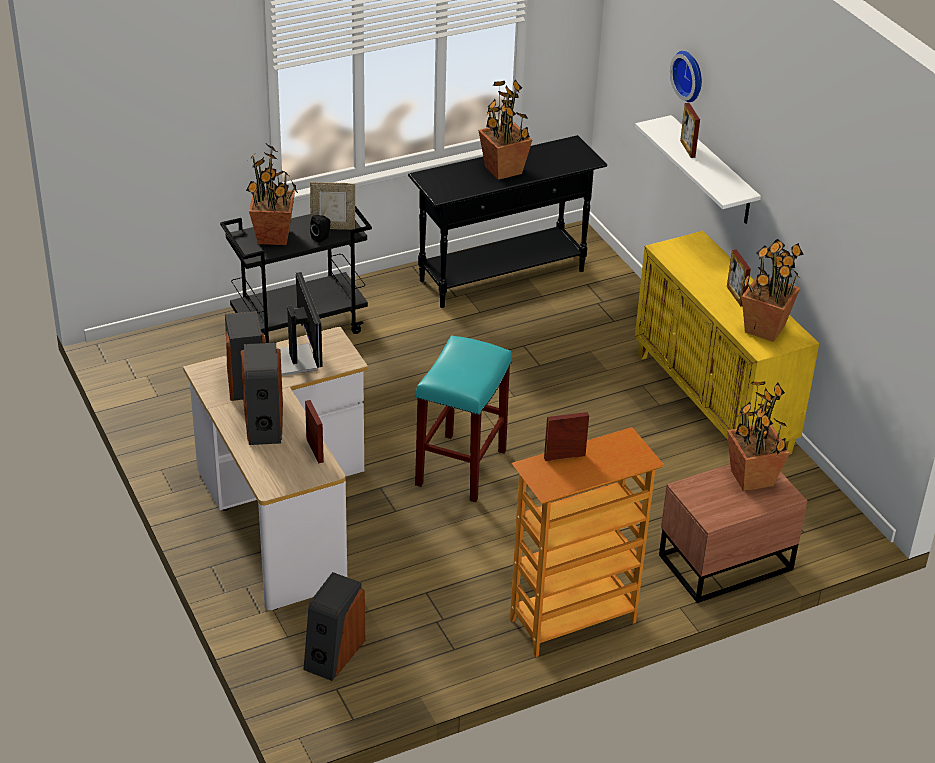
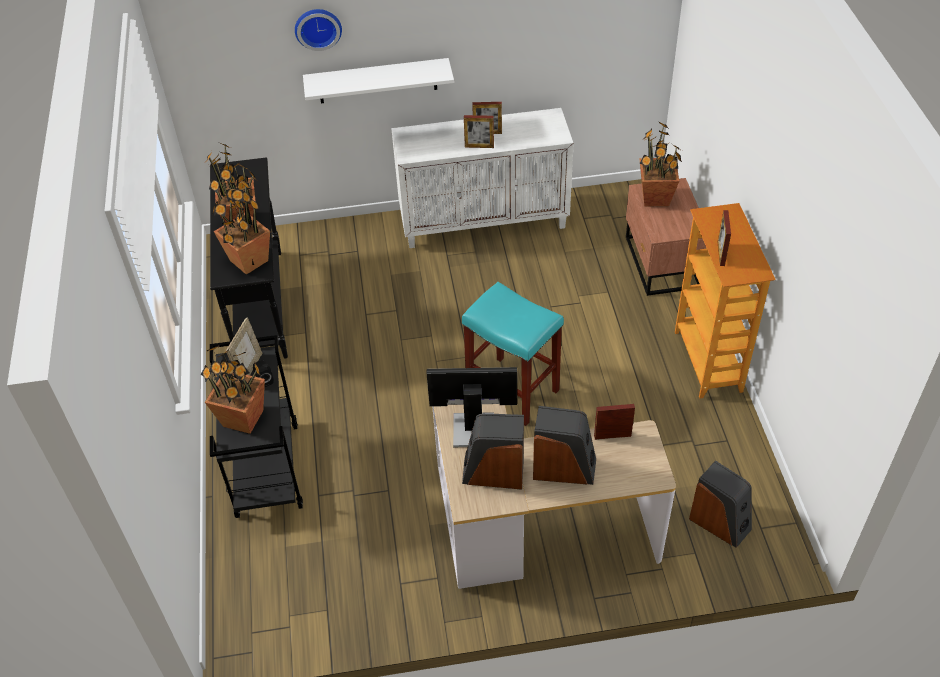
camera: 70 degrees left, 10 degrees up
(687, 149) = (361, 78): picture frame -> picture frame (479, 146)
(714, 403) = (484, 221): yellow cabinet -> white cabinet
(764, 328) = (534, 129): potted plant -> potted plant (248, 260)

